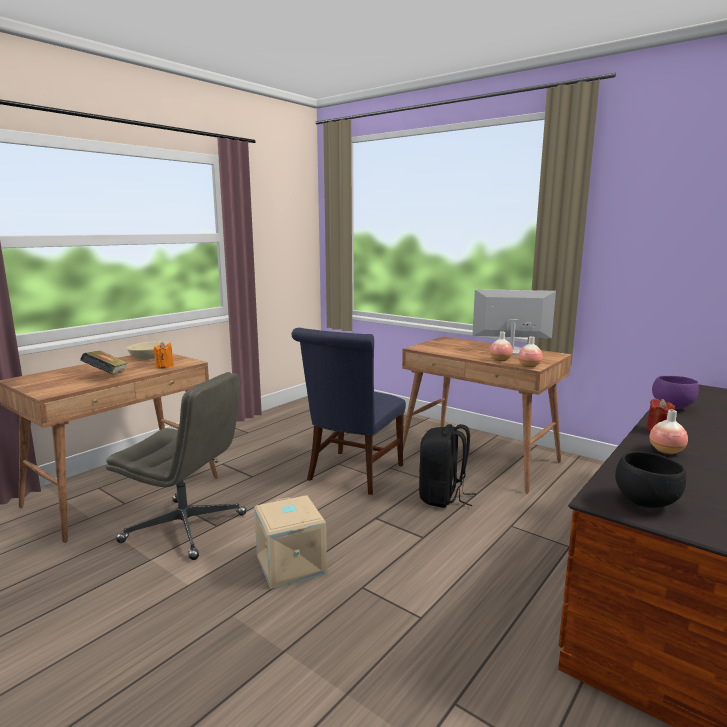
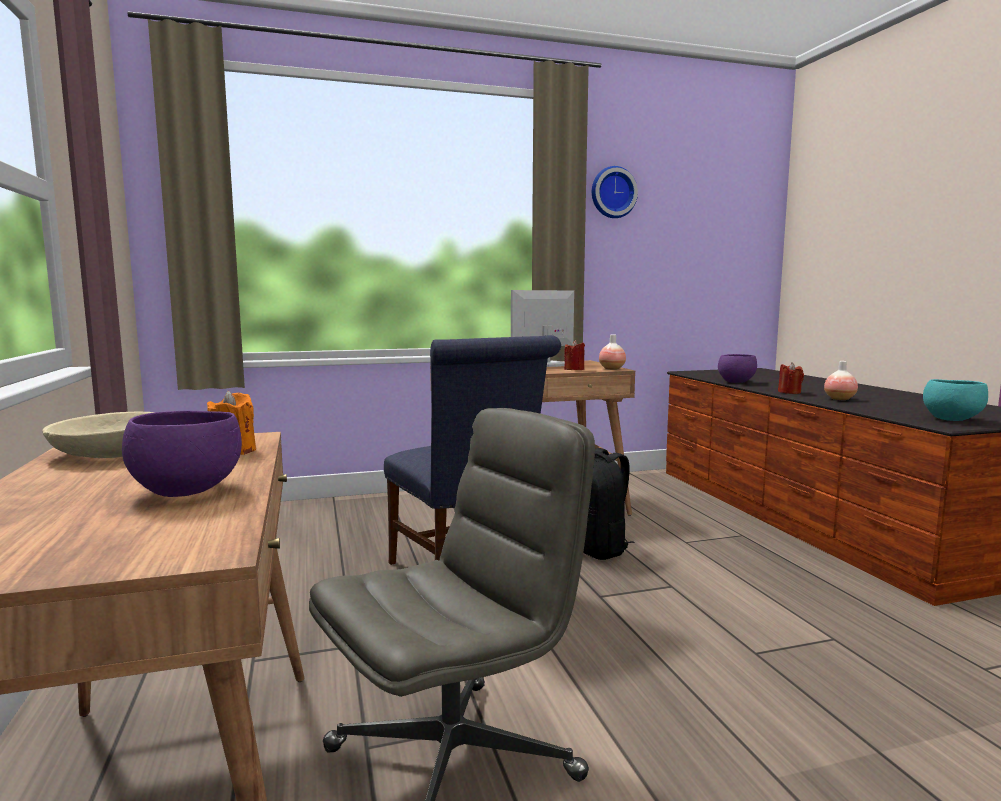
camera: 55 degrees left, 5 degrees down
(107, 376) = (188, 491): book -> purple bowl
(289, 564) = (667, 688): beige storage box -> none
(500, 360) = (574, 369): vase -> red candle
(633, 195) = (612, 193): none -> wall clock
(646, 502) = (950, 419): black bowl -> turquoise bowl

